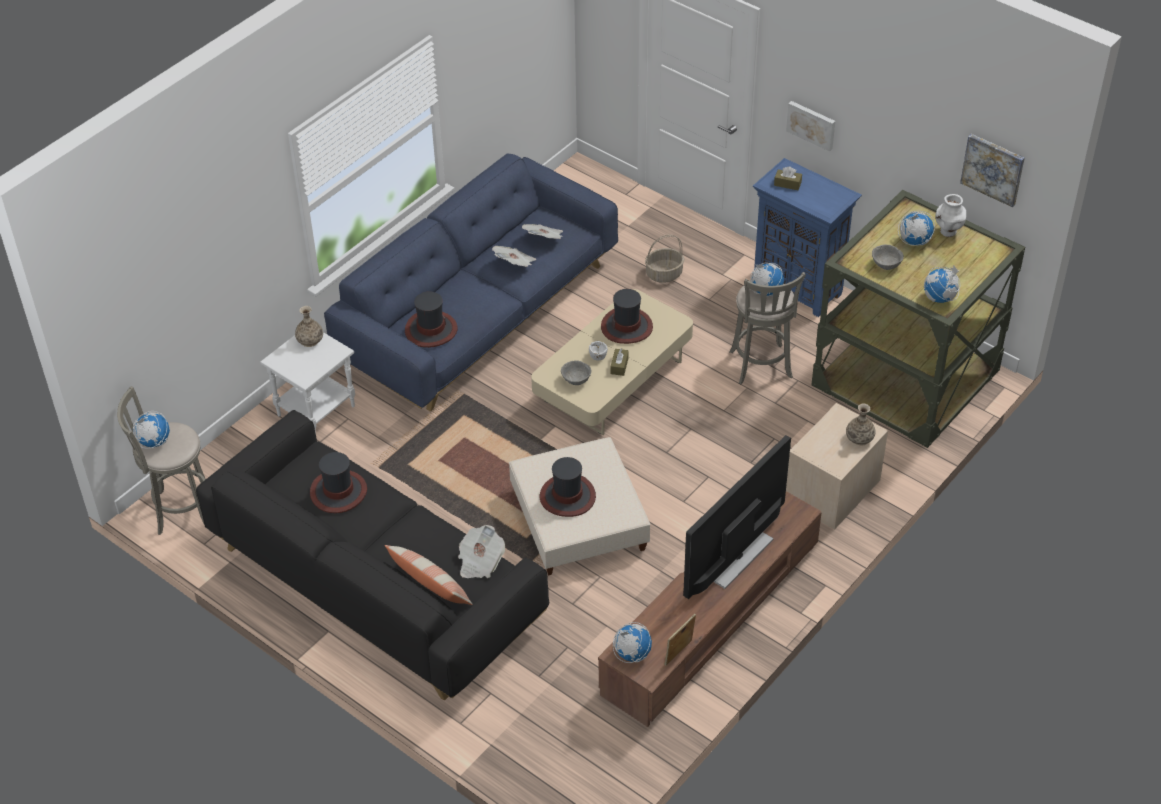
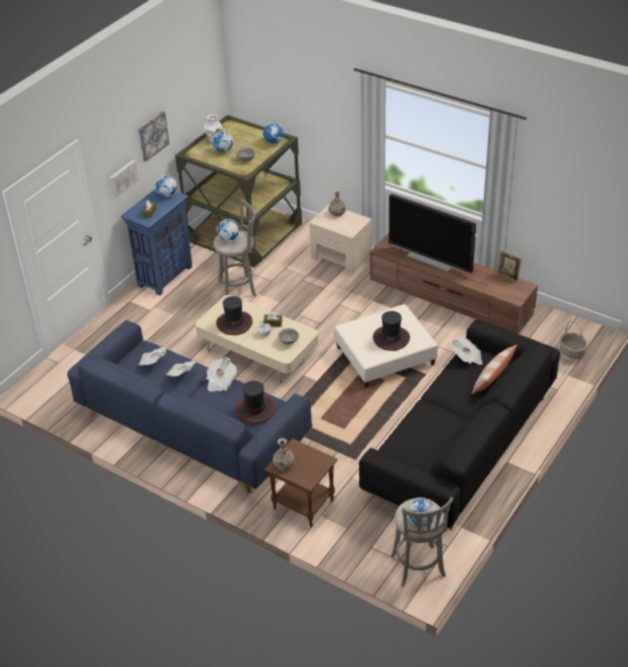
camera: 95 degrees left, 5 degrees down
(316, 410) = (302, 505): white side table -> brown side table
(338, 492) = (424, 434): hat -> none
(492, 300) = (220, 381): none -> newspaper
(632, 654) = (514, 294): globe -> globe (167, 195)
(664, 273) = (148, 337): basket -> basket (571, 352)
(993, 169) = (202, 90): picture -> picture (152, 135)

